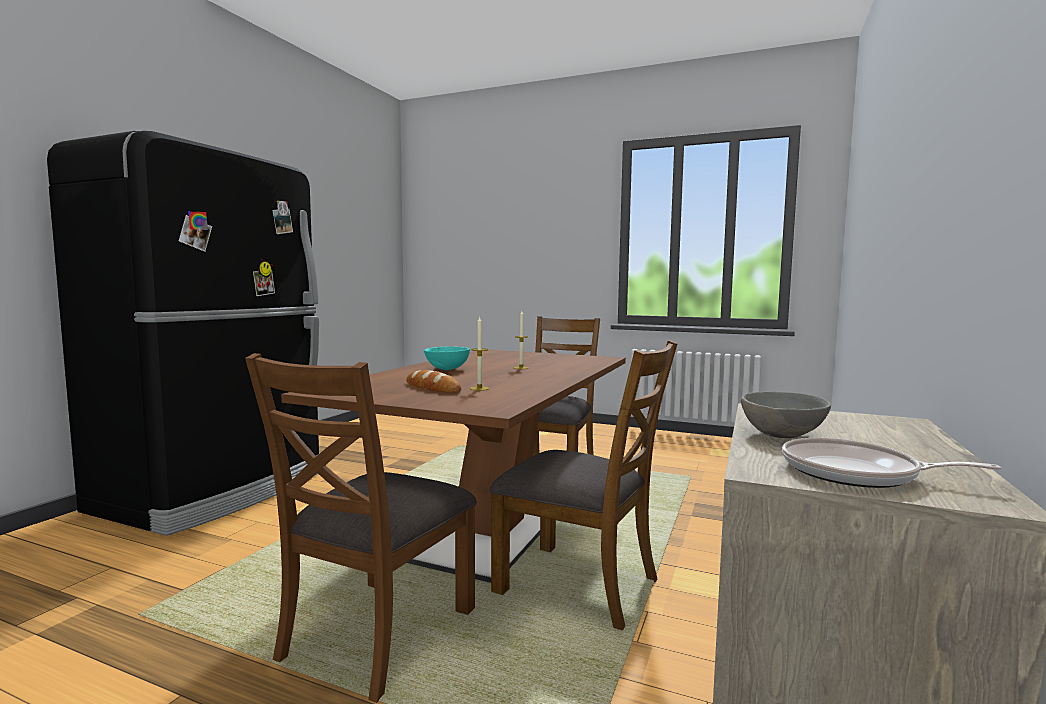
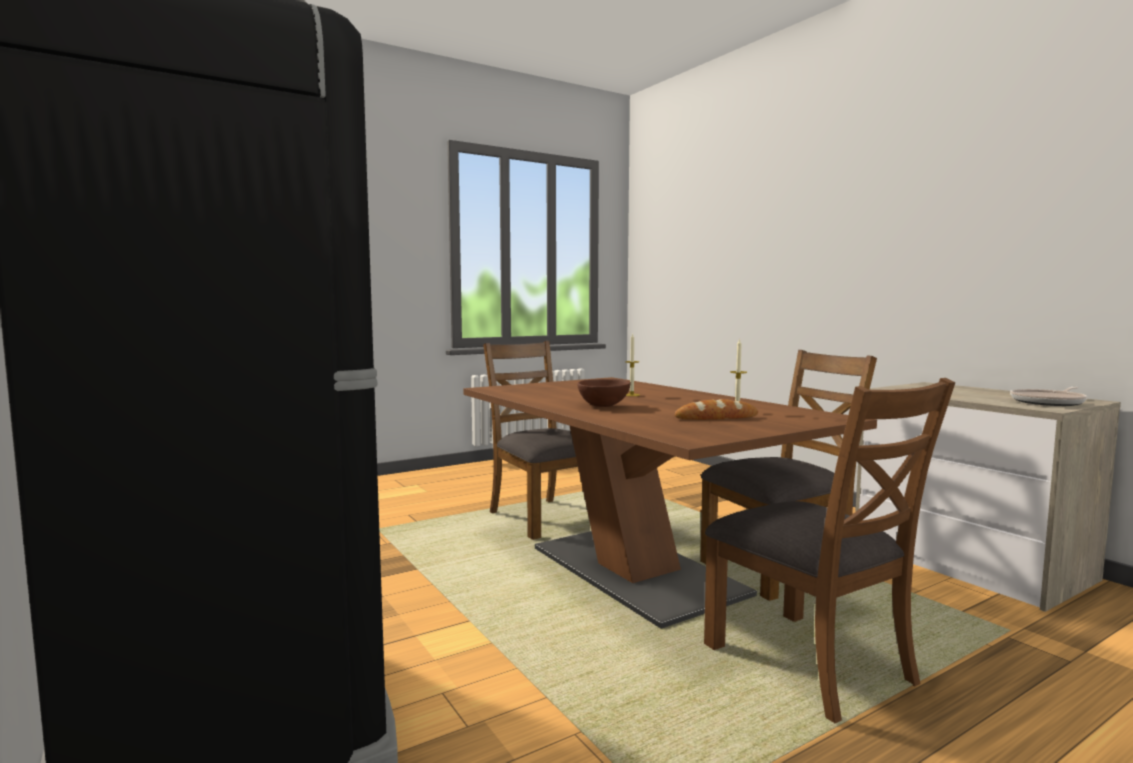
camera: 55 degrees left, 0 degrees up
(446, 369) = (604, 406): turquoise bowl -> brown bowl
(783, 436) = (966, 397): grey bowl -> none

